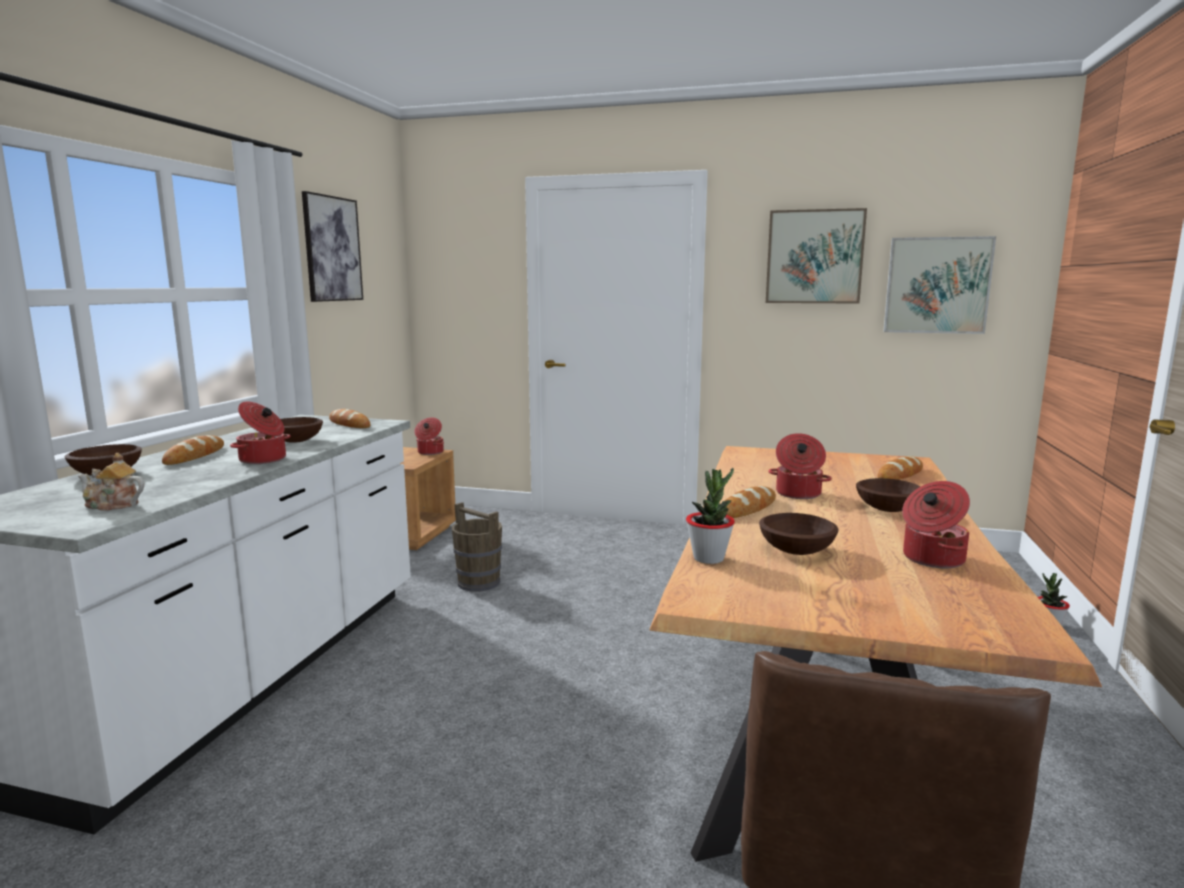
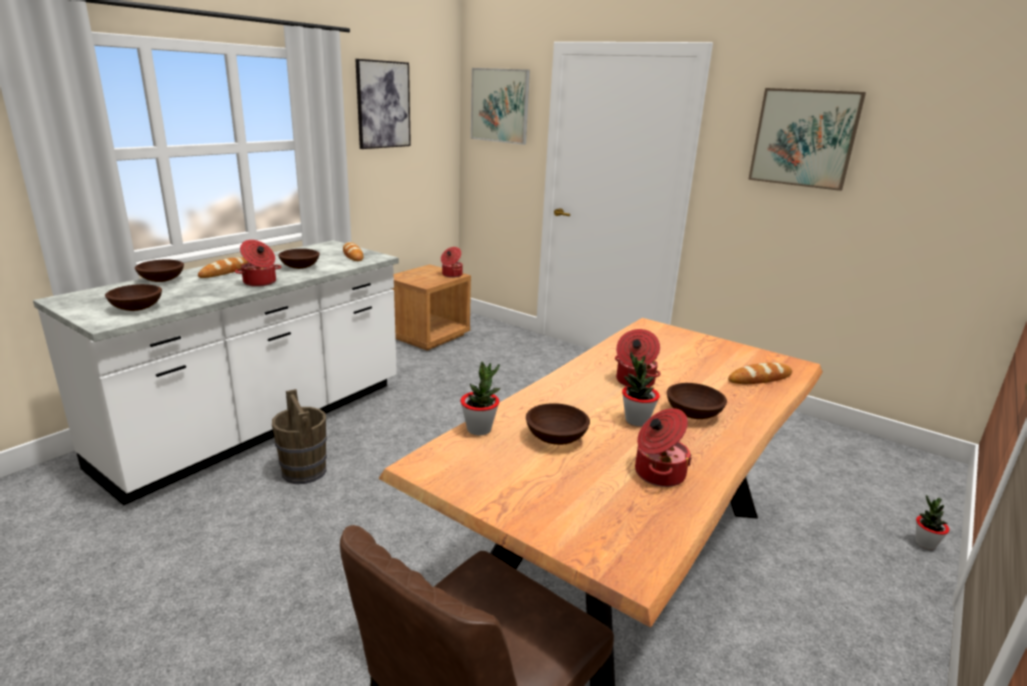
camera: 20 degrees right, 10 degrees up
(113, 505) = (136, 308): teapot -> brown bowl
(478, 582) = (451, 387): brown bucket -> brown bucket (304, 471)
(747, 508) = (572, 388): bread -> none
(848, 523) = (636, 420): none -> potted plant
(937, 285) = (929, 181): picture -> picture (499, 105)

